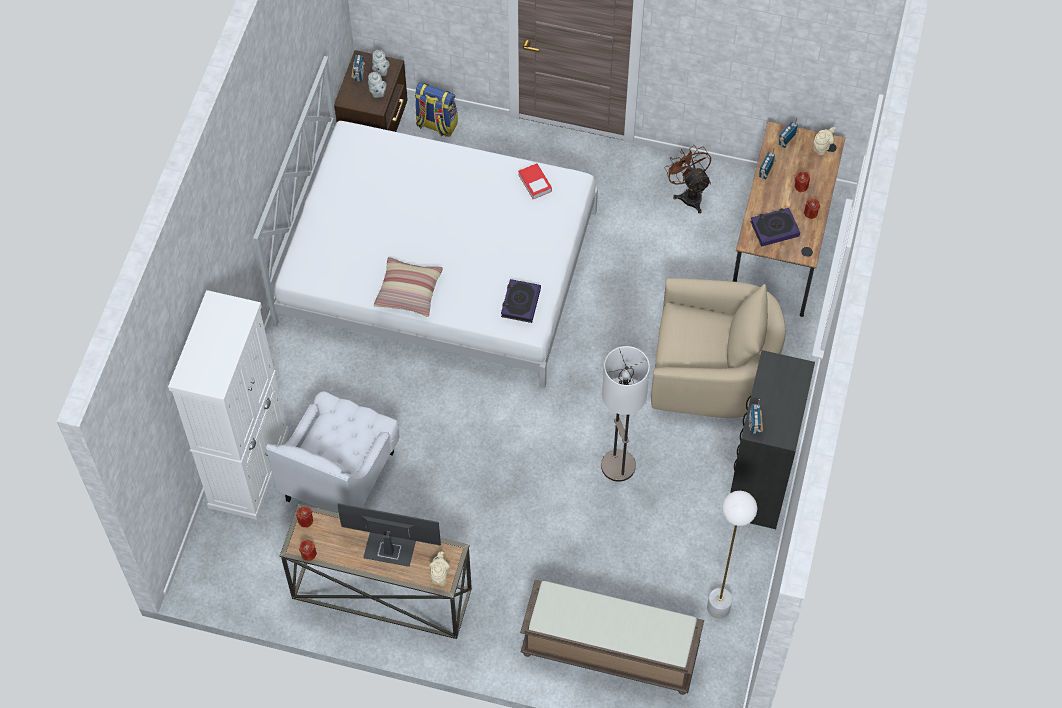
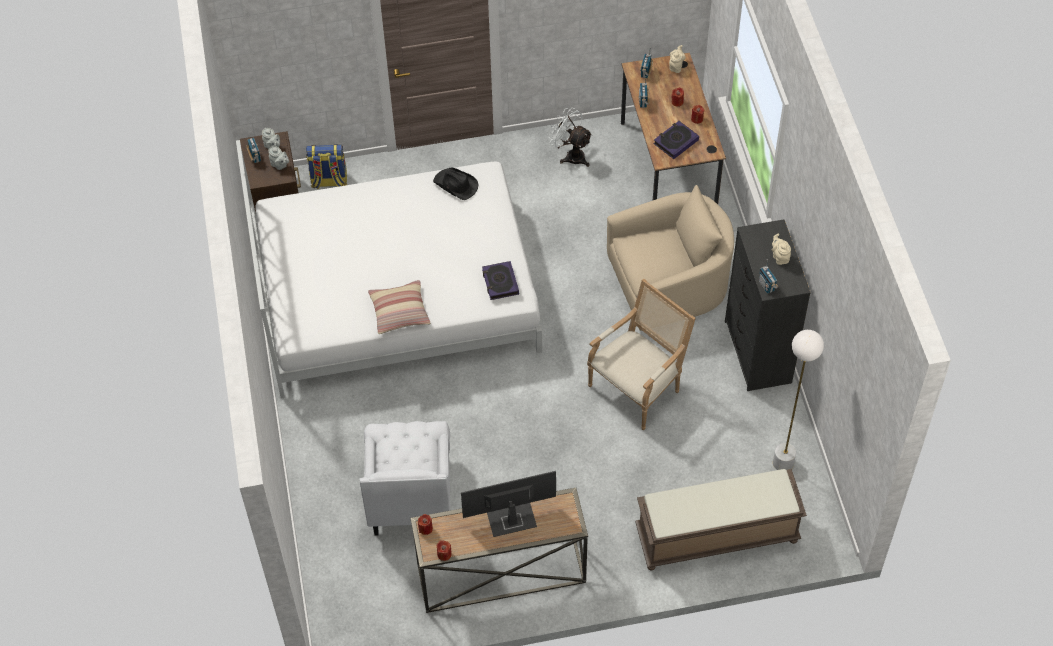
camera: 25 degrees left, 5 degrees down
(249, 468) = (326, 522): white cabinet -> none
(439, 575) = (566, 522): beige teapot -> beige teapot (780, 257)
(535, 183) = (456, 185): book -> black hat
(618, 466) = (638, 388): floor lamp -> armchair
(689, 194) = (571, 155): brown fan -> white fan

